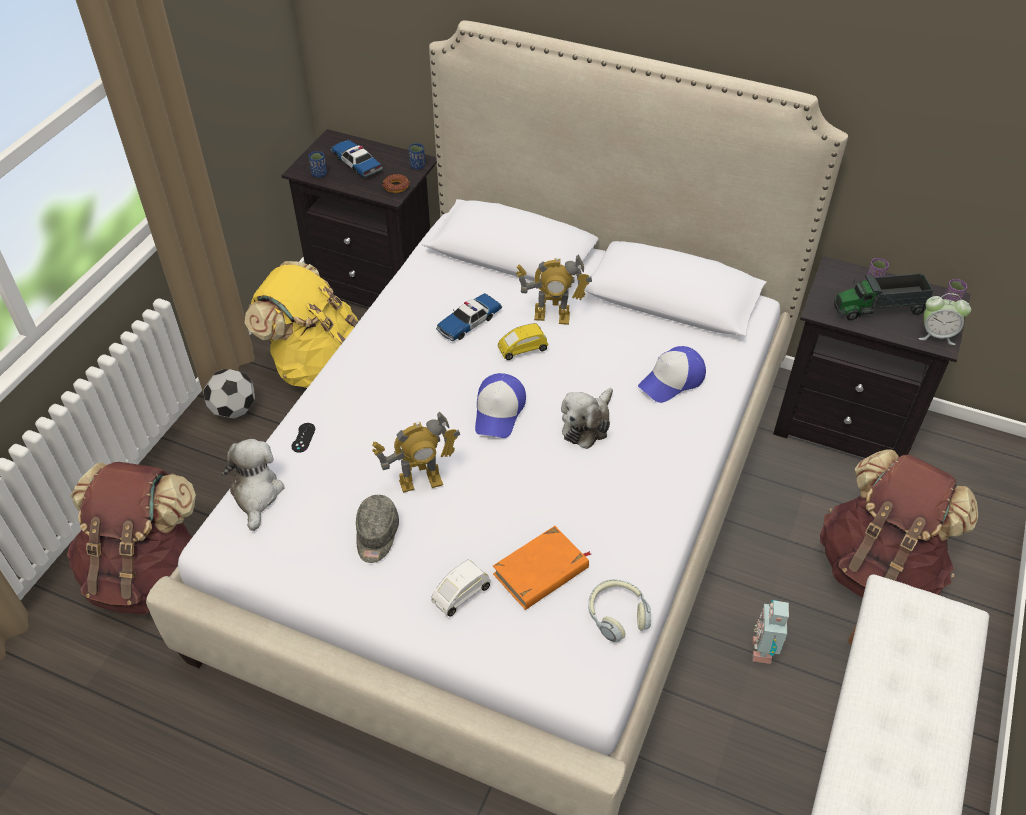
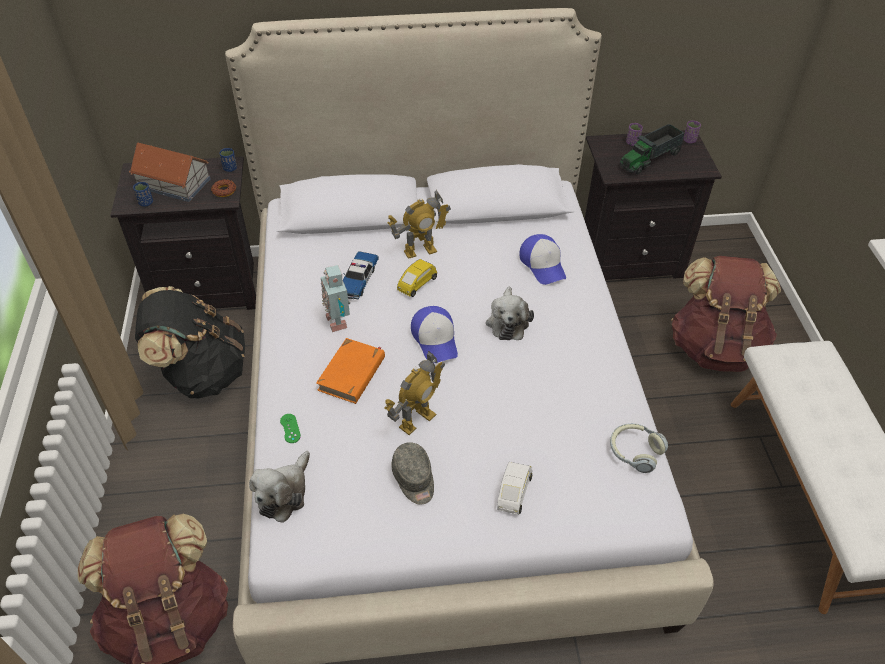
camera: 30 degrees left, 0 degrees up
(234, 410) = (152, 442): football -> none
(256, 494) = (284, 493): plush toy -> plush toy turned 120 degrees counterclockwise
(303, 437) = (290, 428): black game controller -> green game controller
(317, 364) = (202, 373): yellow backpack -> black backpack
(357, 164) = (174, 183): toy car -> toy house
(541, 571) = (558, 446): orange book -> orange book (352, 374)
(672, 381) = (543, 264): cap -> cap turned 45 degrees counterclockwise
(764, 650) = (685, 438): toy robot -> toy robot (338, 321)
(936, 335) = (697, 164): alarm clock -> none

